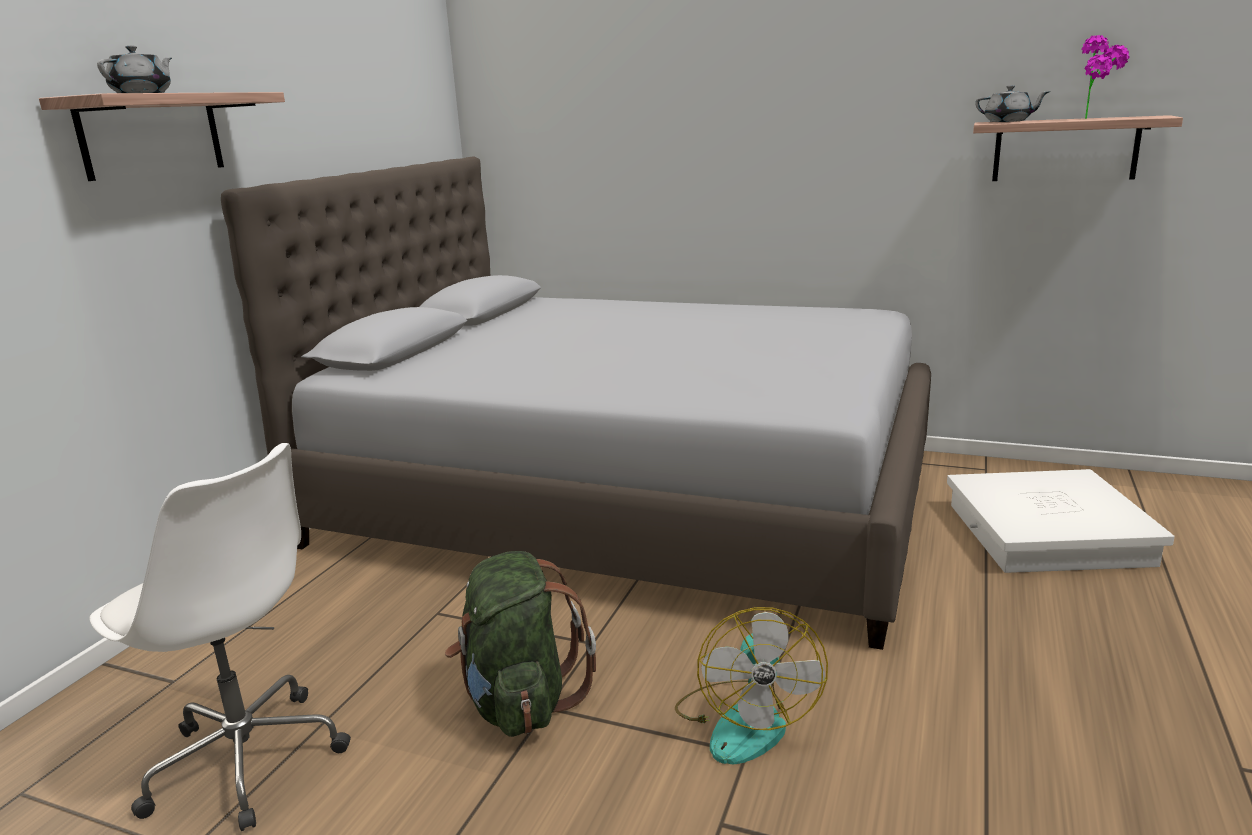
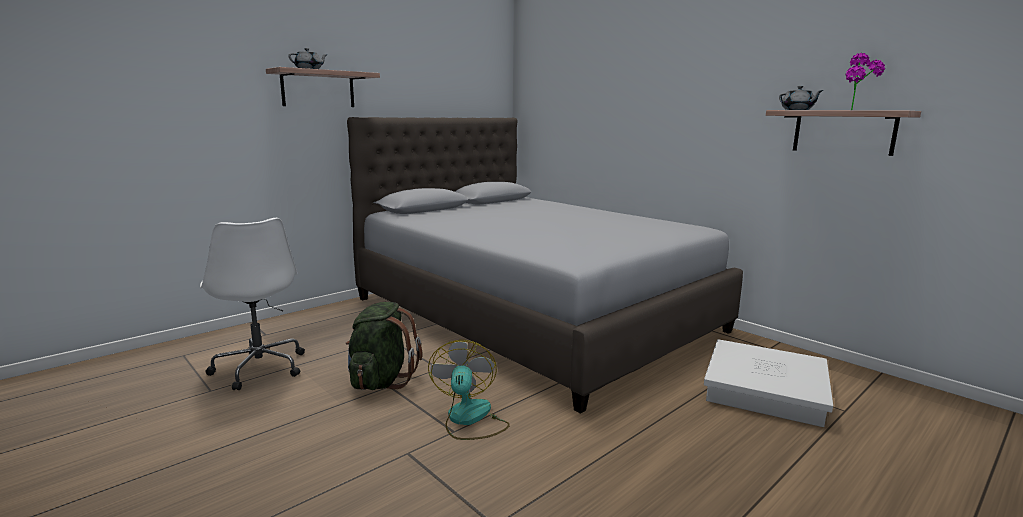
camera: 25 degrees right, 5 degrees down
(745, 721) = (469, 419): fan -> fan turned 150 degrees clockwise

